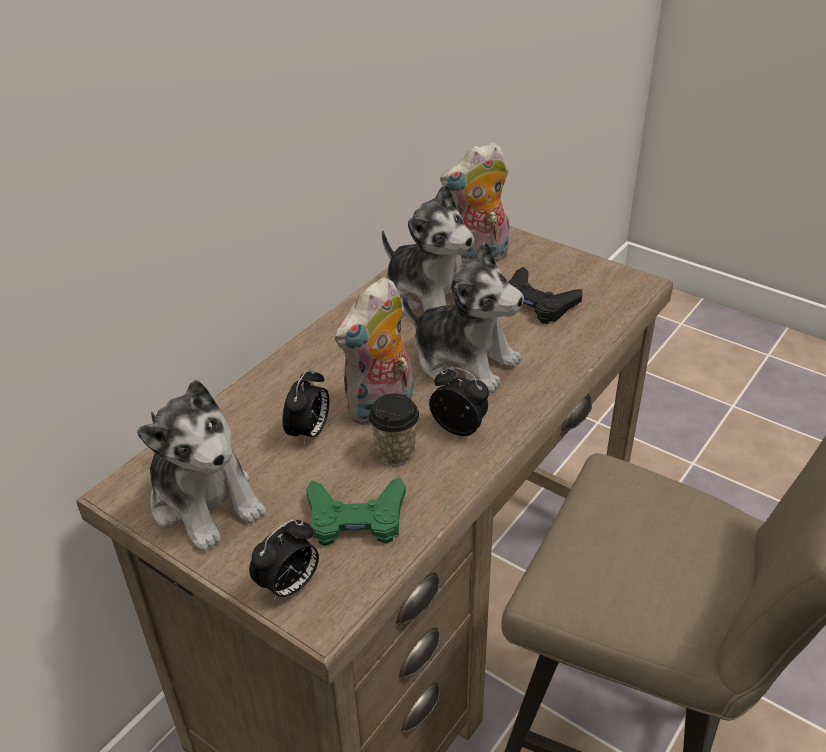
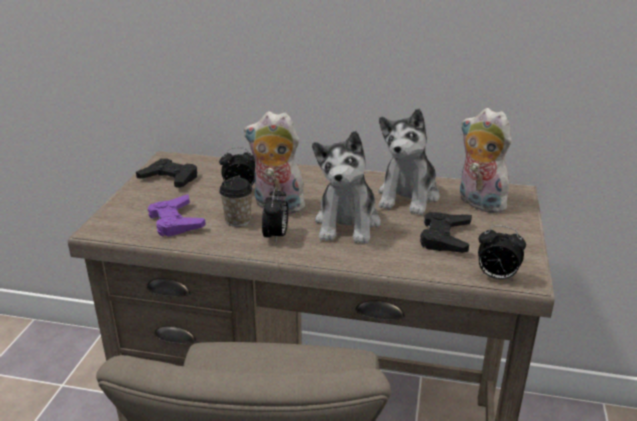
camera: 65 degrees right, 10 degrees down
(206, 501) = (170, 178): plush toy -> black game controller
(289, 586) = (117, 215): alarm clock -> alarm clock (496, 277)
(356, 519) = (175, 221): green game controller -> purple game controller

